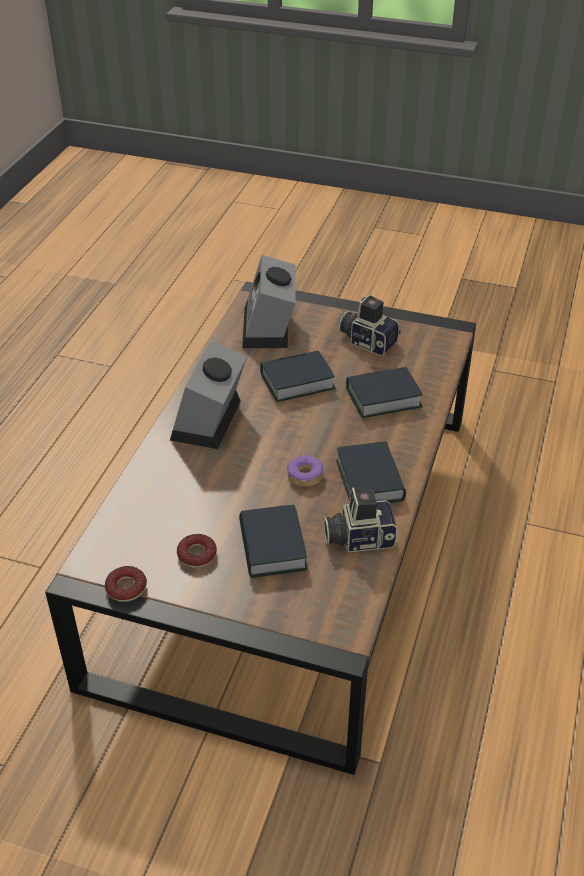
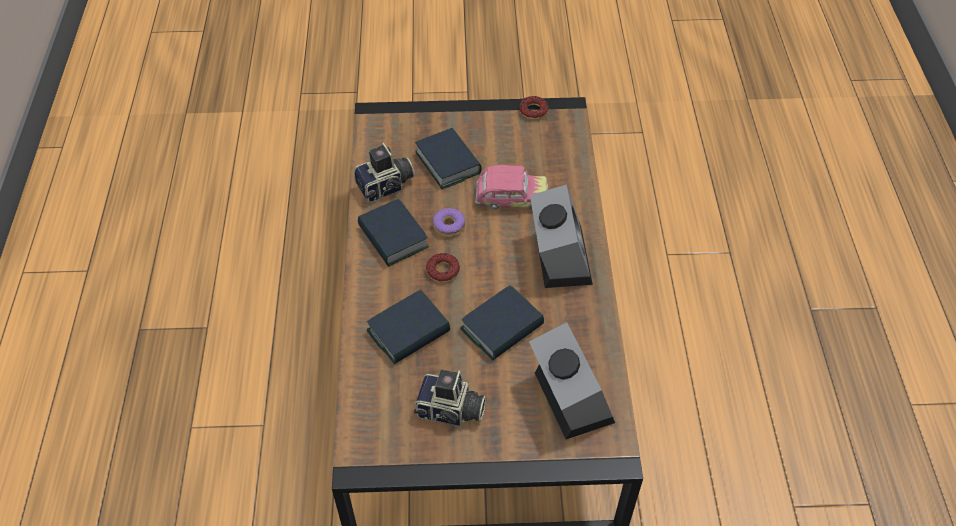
camera: 160 degrees right, 10 degrees up
(197, 554) = (499, 144): donut -> donut (443, 271)
(222, 487) = (511, 198): none -> toy car

